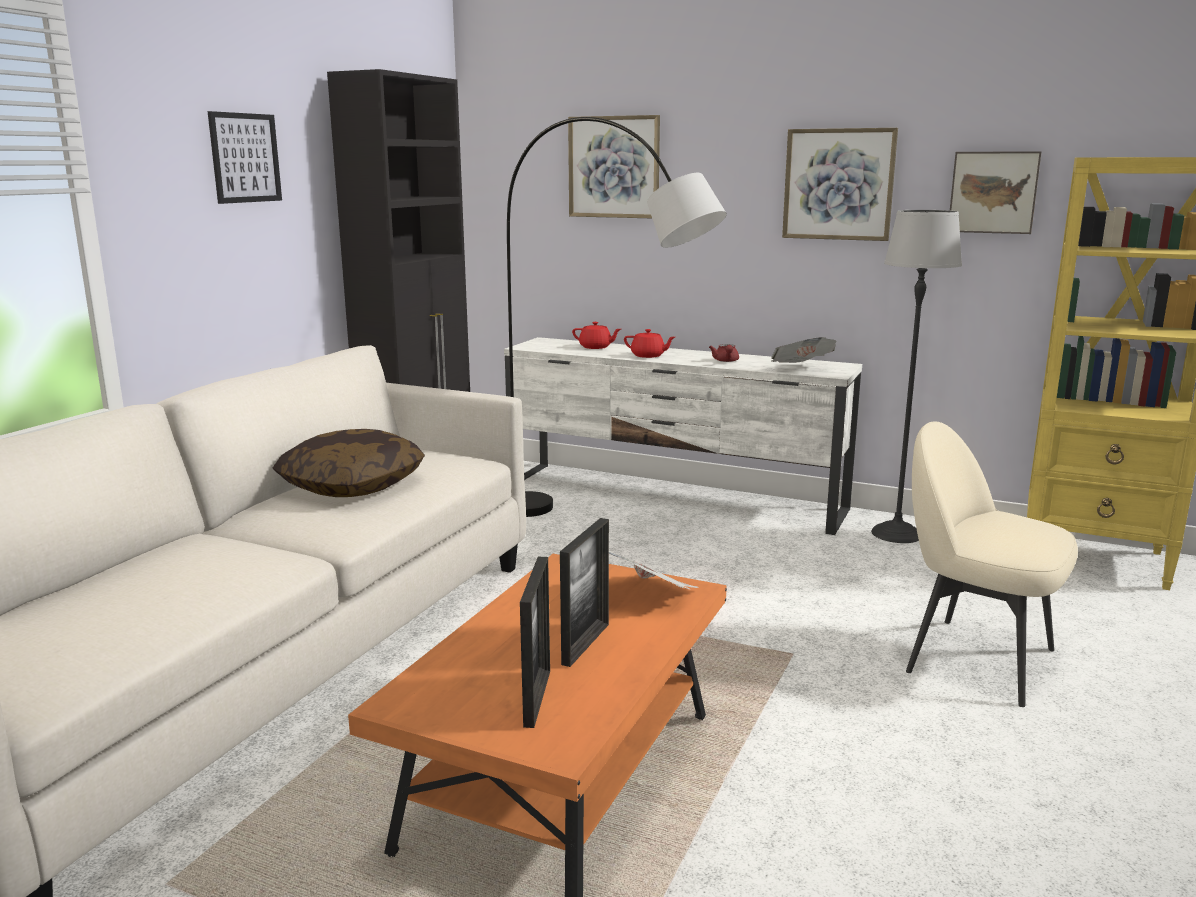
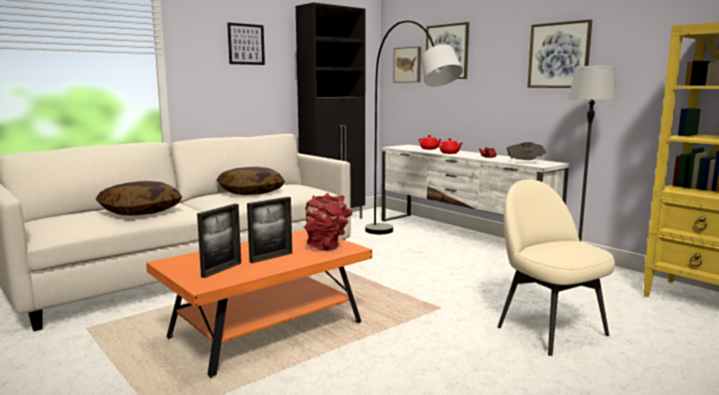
camera: 25 degrees right, 5 degrees down
(186, 581) = (140, 211): none -> pillow
(648, 595) = (327, 247): newspaper -> red vase
(993, 192) = (649, 55): picture -> picture (408, 65)

